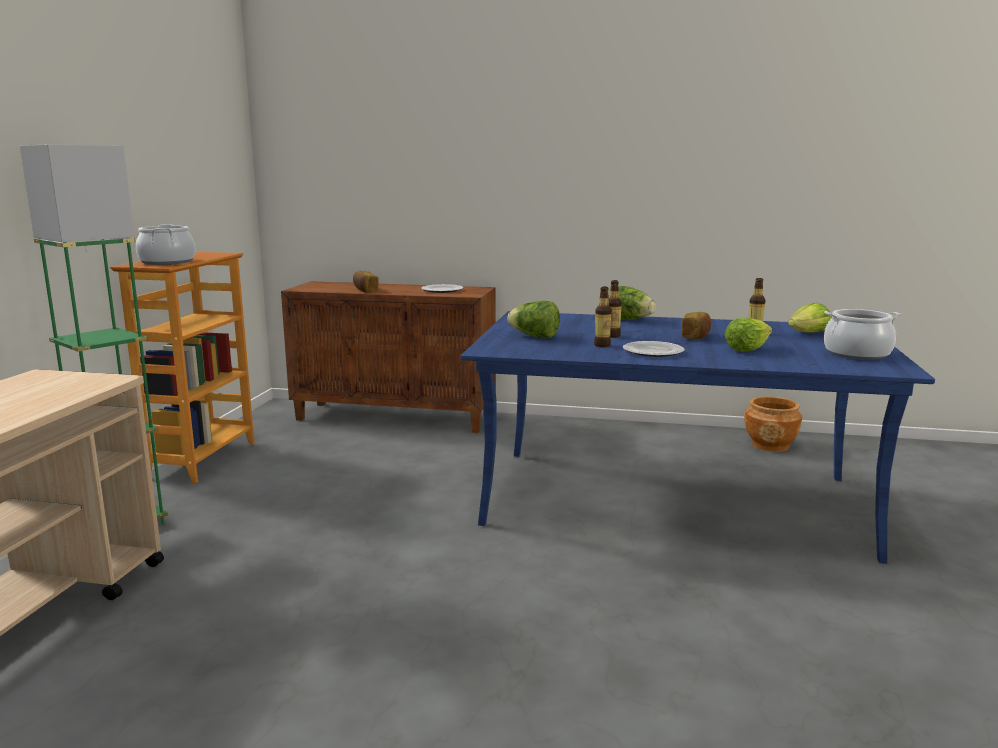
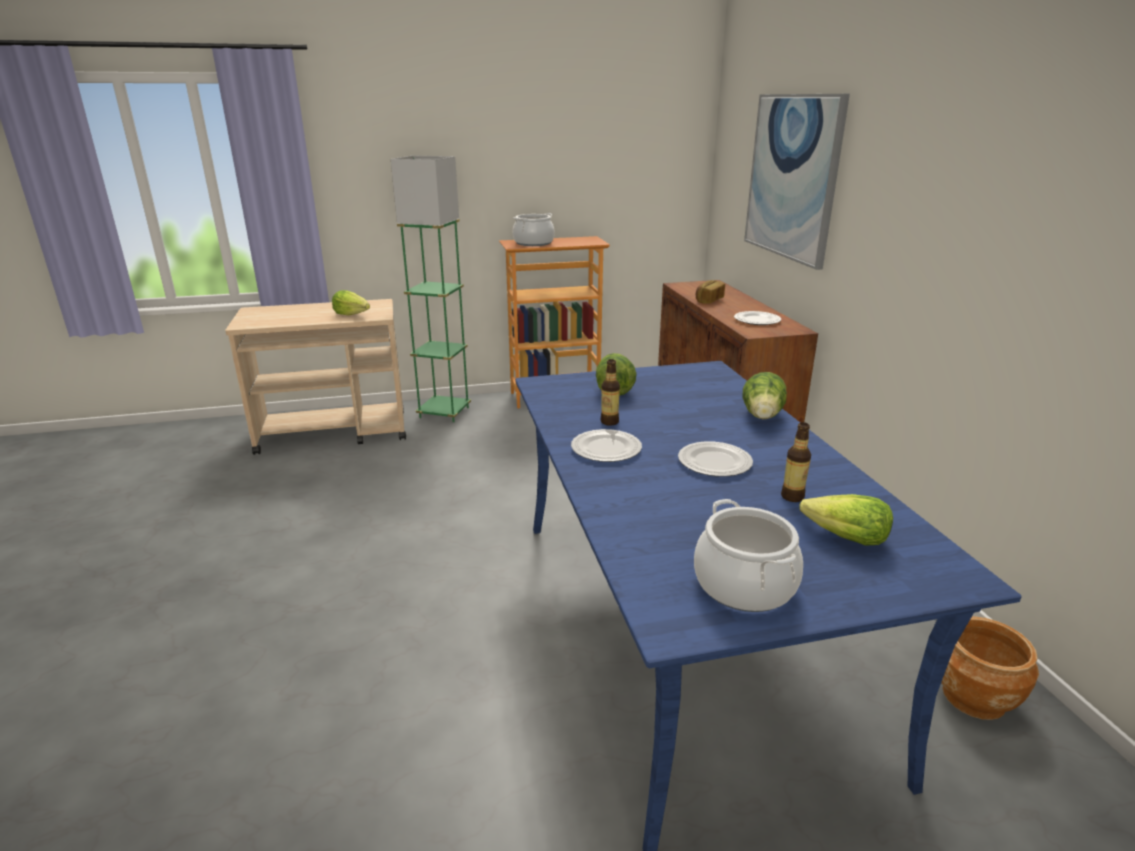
camera: 65 degrees right, 10 degrees up
(414, 165) = (792, 177): none -> picture
(612, 336) = (660, 420): bottle -> none
(696, 337) = (714, 462): bread -> plate
(746, 349) = (681, 499): lettuce -> lettuce (352, 314)

